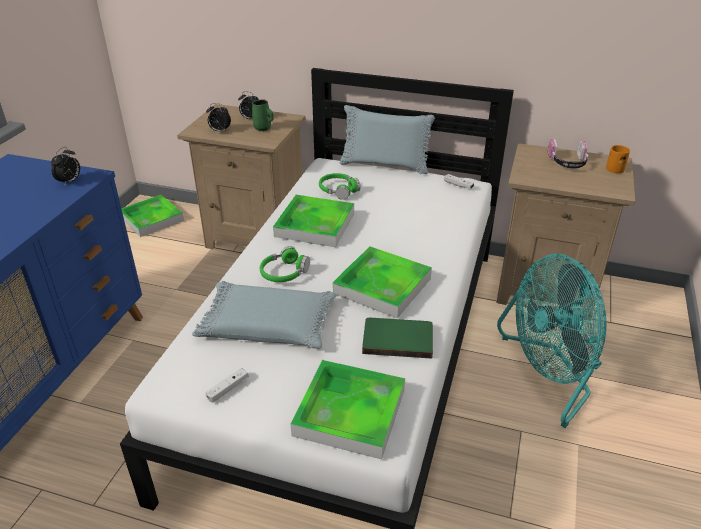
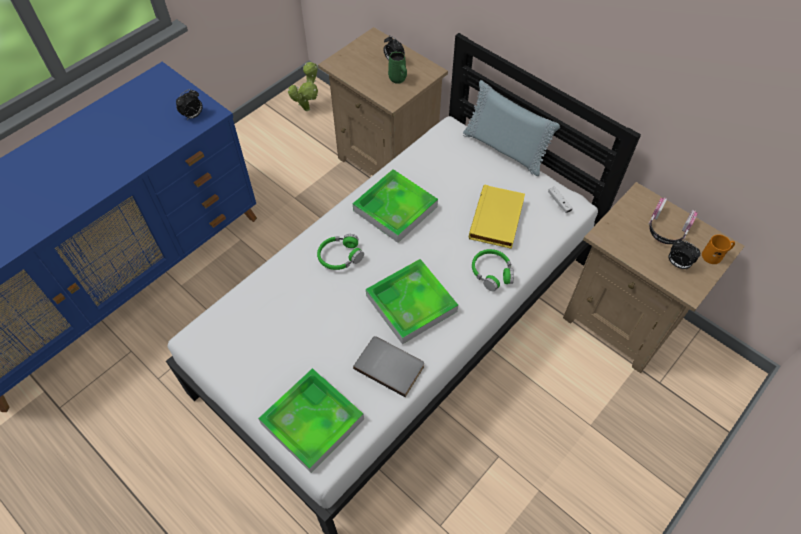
camera: 25 degrees right, 20 degrees up
(151, 219) = (308, 107): tray -> potted plant
(219, 131) = (357, 71): alarm clock -> alarm clock (677, 264)
(227, 389) = (239, 360): white game controller -> none
(267, 322) = (300, 305): blue pillow -> none
(338, 190) = (441, 170): green headphones -> green headphones (492, 272)
(397, 338) = (390, 365): green book -> grey book
(416, 207) = (498, 220): none -> yellow book
(552, 371) = (566, 411): turquoise fan -> none

